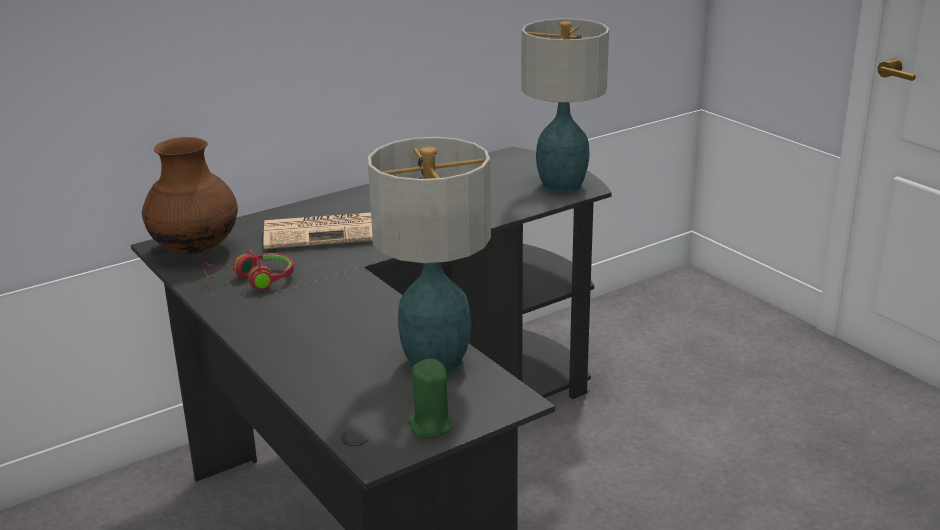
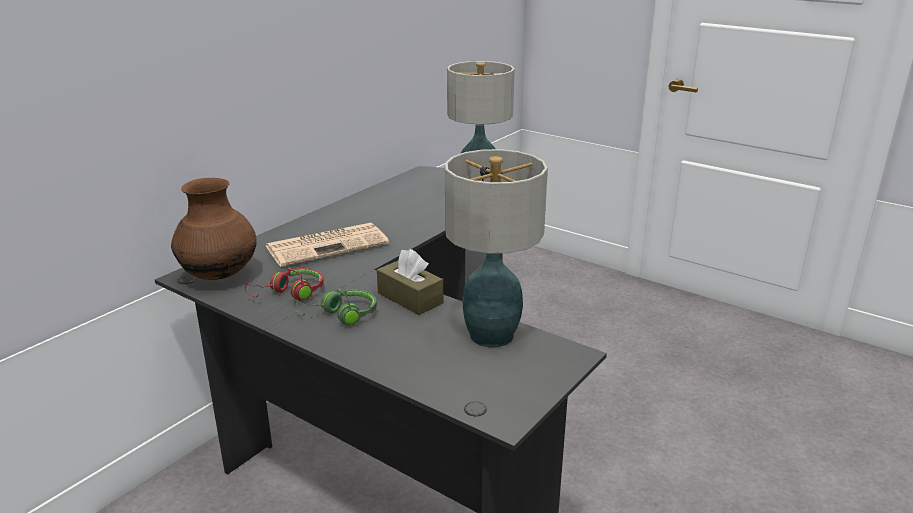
camera: 20 degrees left, 0 degrees up
(288, 313) = (340, 315): none -> green headphones
(377, 305) = (410, 298): none -> brown tissue box
(430, 426) = (528, 387): green candle -> none

